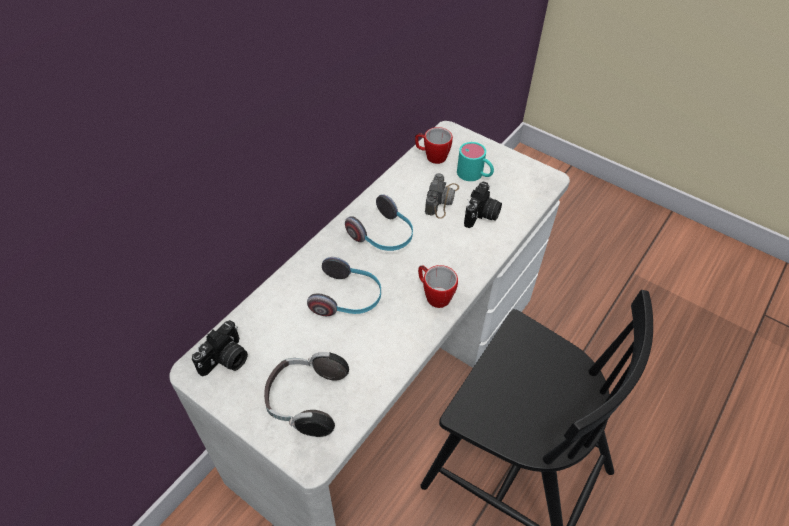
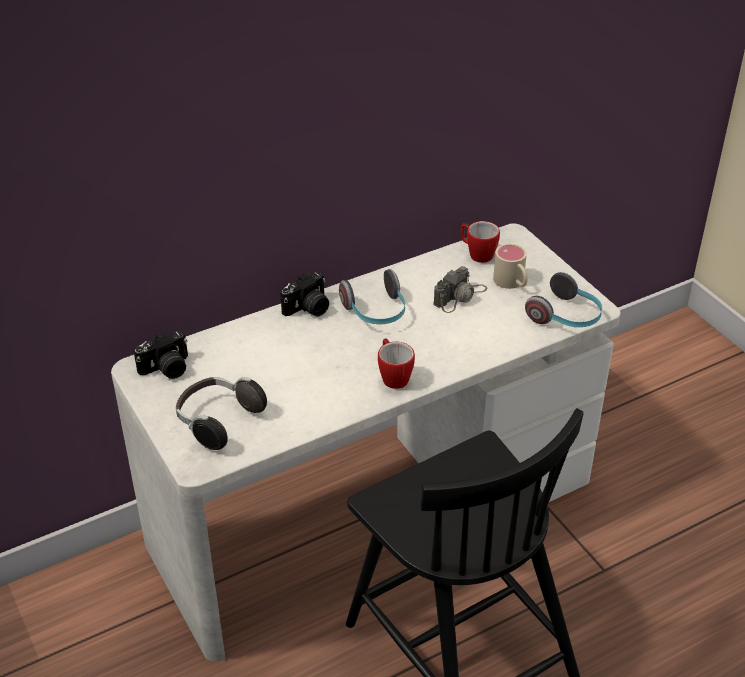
camera: 25 degrees right, 10 degrees down
(348, 298) = (306, 354): headphones -> headphones (566, 317)
(475, 175) = (512, 283): turquoise mug -> beige mug
(482, 215) = (493, 322): camera -> camera (308, 309)

